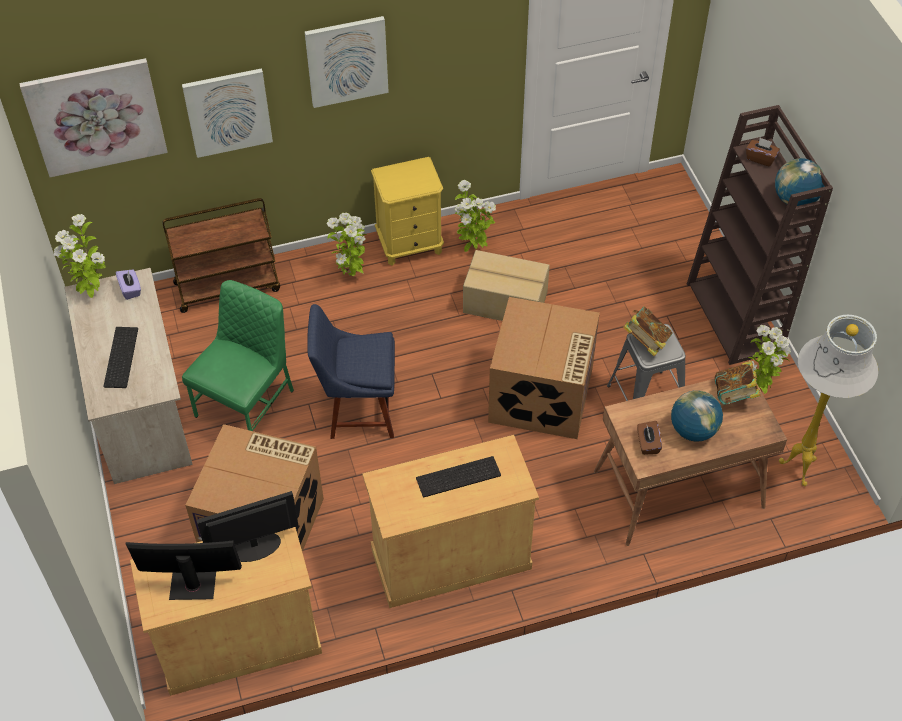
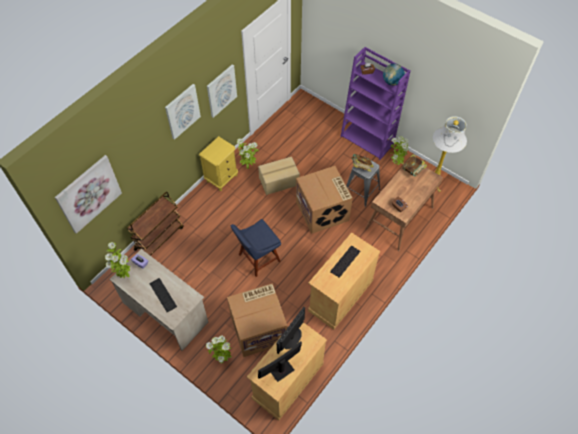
camera: 35 degrees left, 5 degrees up
(228, 112) = (141, 160): picture -> picture (221, 90)
(247, 403) = (209, 282): green chair -> none
(351, 275) = (208, 204): potted plant -> potted plant (222, 359)
(693, 430) = (409, 192): globe -> none
(735, 317) = (367, 140): brown bookcase -> purple bookcase

